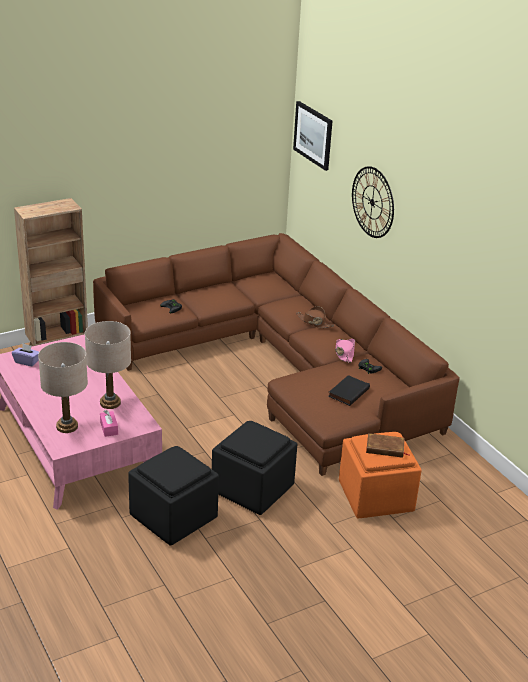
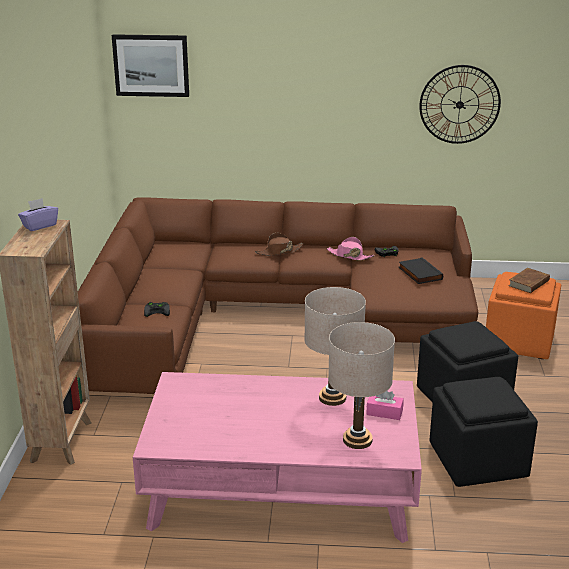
camera: 55 degrees left, 5 degrees down
(27, 361) = (179, 431): purple tissue box -> purple tissue box (39, 225)
(372, 202) = (280, 100): wall clock -> wall clock (459, 104)

